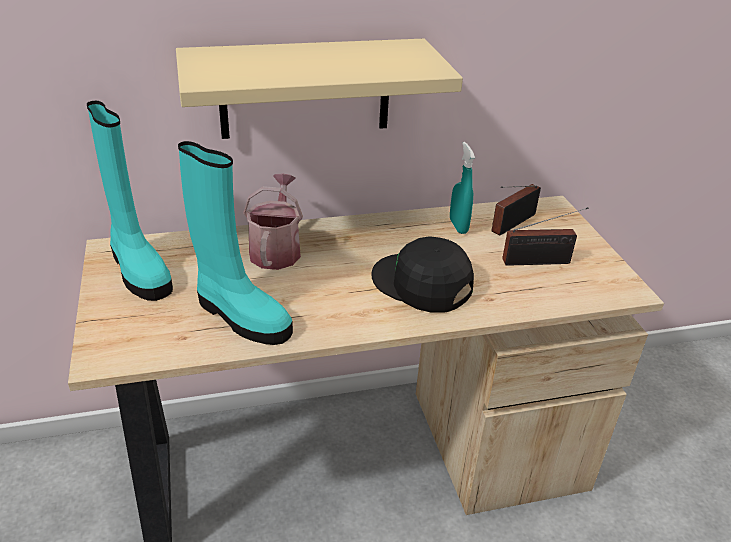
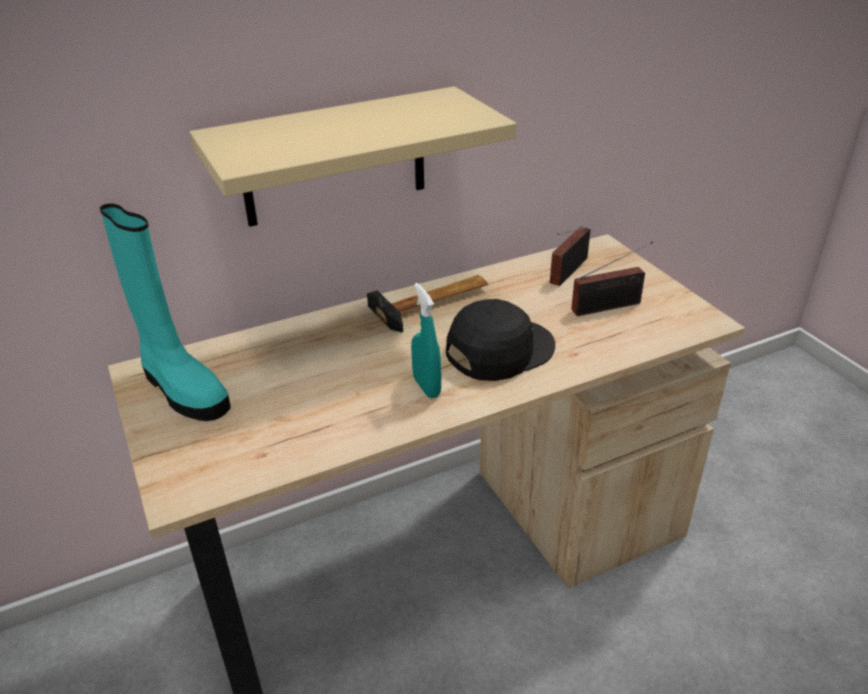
camera: 10 degrees left, 0 degrees up
(240, 316) = (317, 419): turquoise boot -> none
(276, 249) = (329, 340): watering can -> none
(380, 233) = (434, 303): none -> hammer
(422, 284) = (499, 350): black cap -> black cap turned 120 degrees clockwise
(458, 226) = (513, 283): turquoise spray bottle -> turquoise spray bottle (426, 387)

